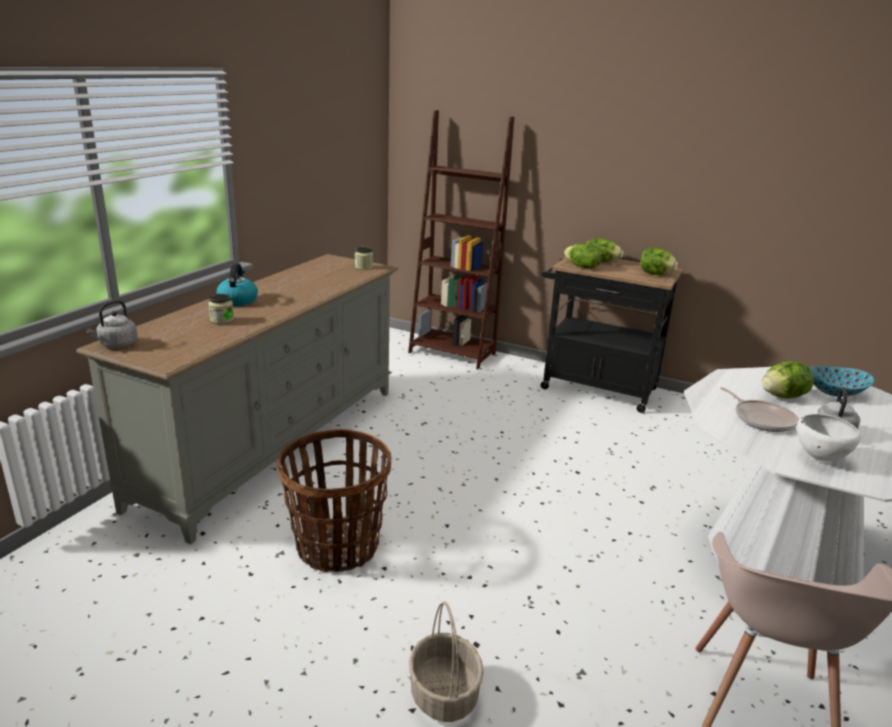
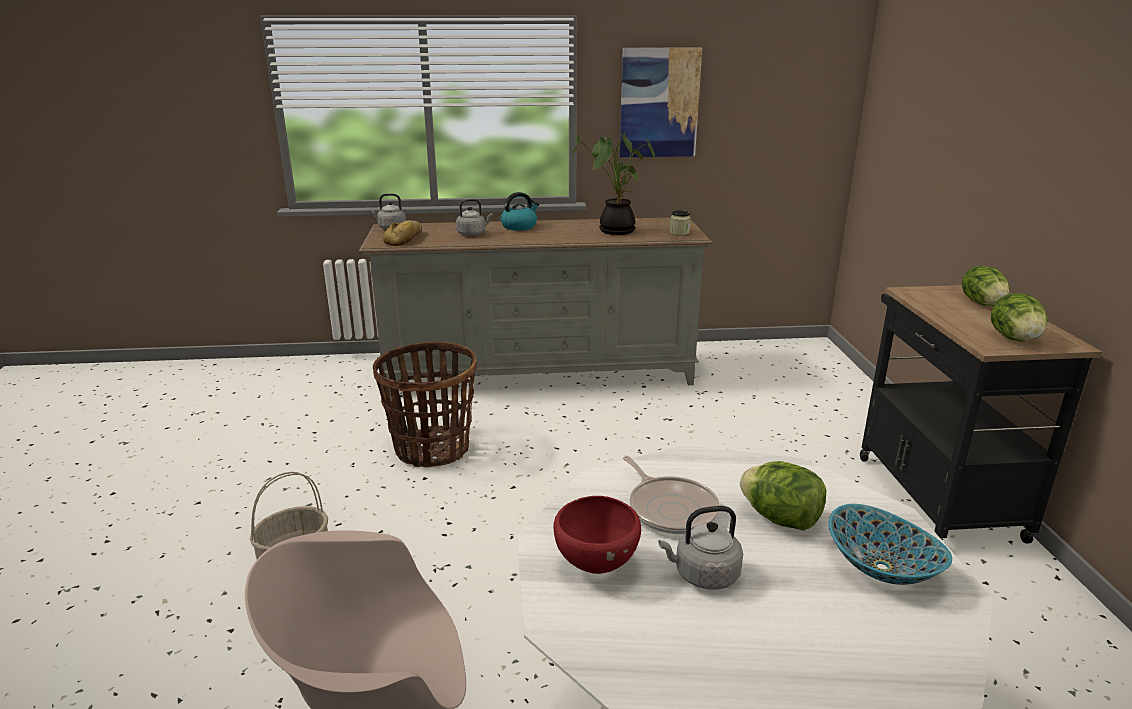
camera: 60 degrees right, 0 degrees up
(175, 348) = (405, 238): none -> bread
(222, 320) = (473, 233): jar -> grey kettle
(286, 152) = (659, 103): none -> picture
(318, 279) = (614, 230): none -> potted plant
(452, 353) = (839, 384): brown bookcase -> none
(582, 267) = (925, 299): lettuce -> none
(761, 419) = (670, 509): frying pan -> frying pan turned 60 degrees counterclockwise
(819, 458) = (596, 566): white bowl -> red bowl

